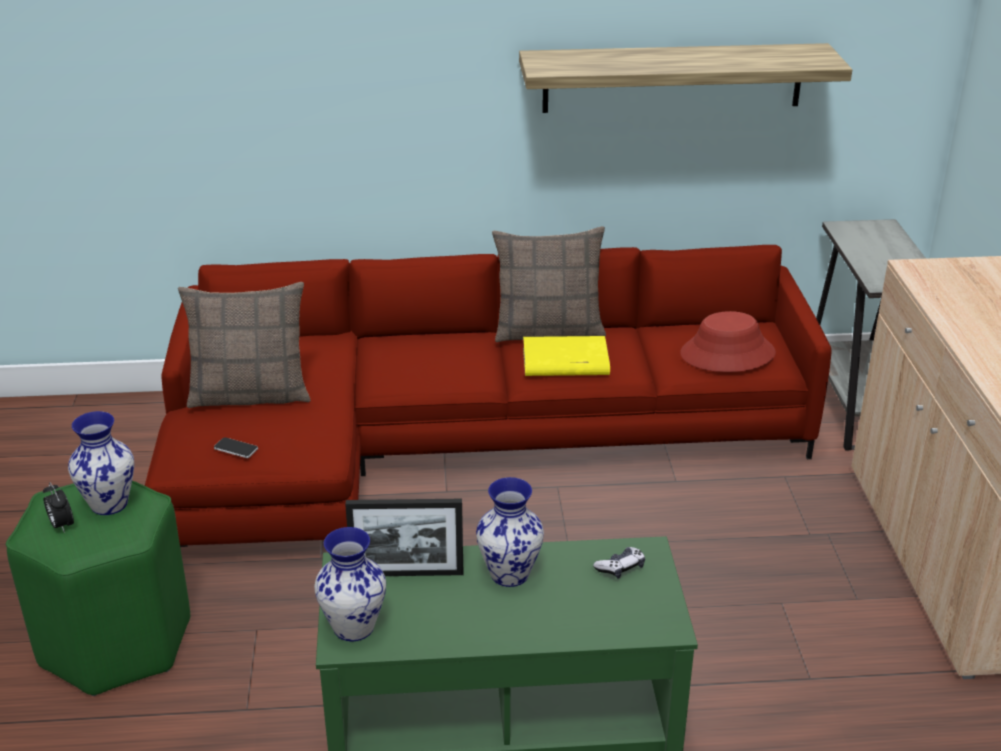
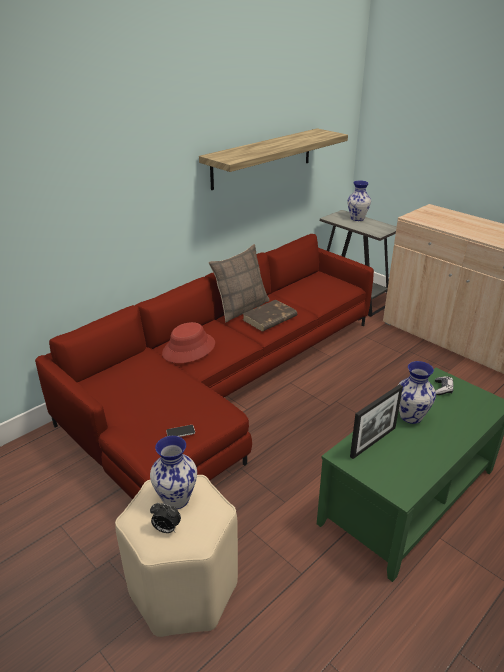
camera: 40 degrees left, 0 degrees up
(116, 643) = (185, 590): green stool -> beige stool
(250, 394) = (145, 401): pillow -> none
(352, 628) = (393, 483): vase -> vase (357, 219)
(564, 362) = (269, 318): yellow book -> brown book
(727, 354) = (326, 289): red hat -> red hat (189, 349)

